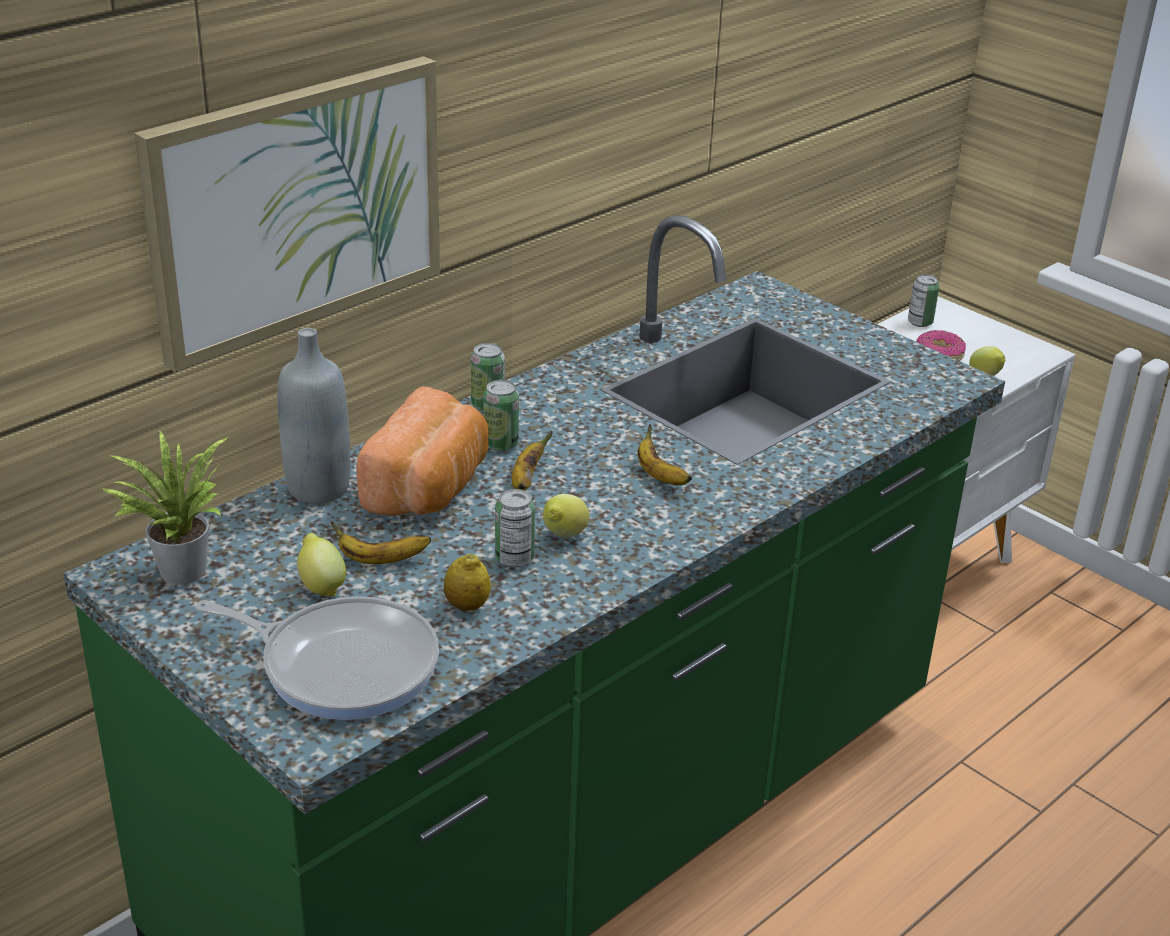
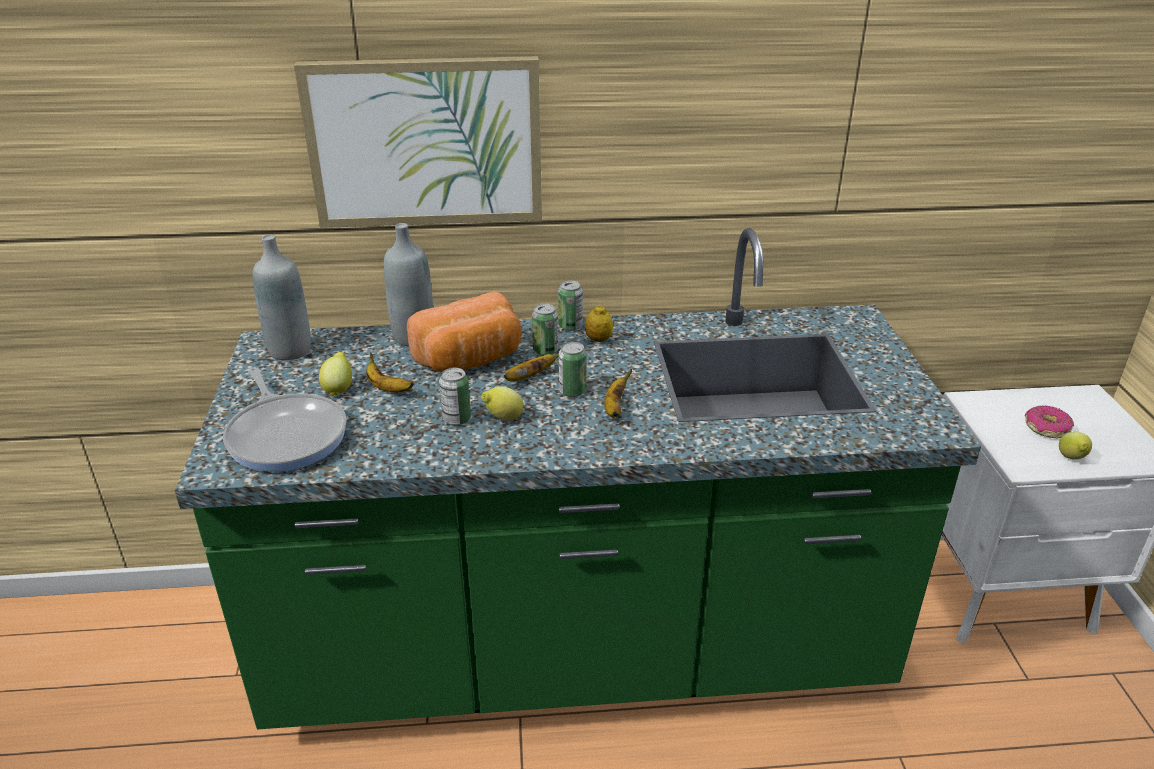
camera: 40 degrees right, 0 degrees up
(178, 568) = (290, 350): potted plant -> grey bottle
(467, 606) = (392, 434): lemon -> lemon (598, 339)
(920, 322) = (1059, 399): can -> can (572, 391)

